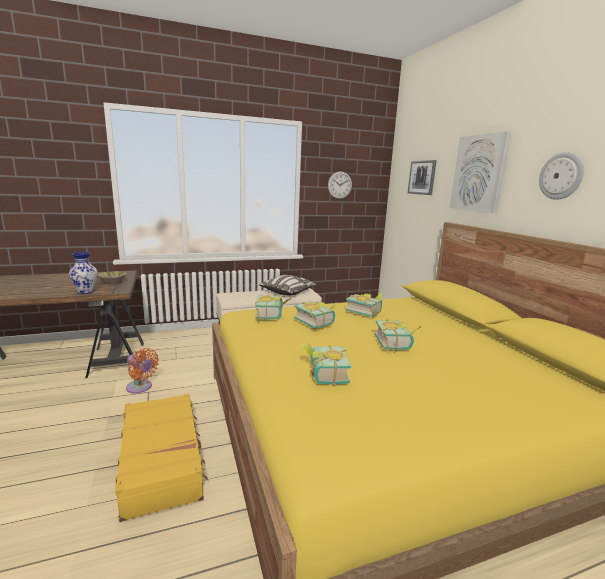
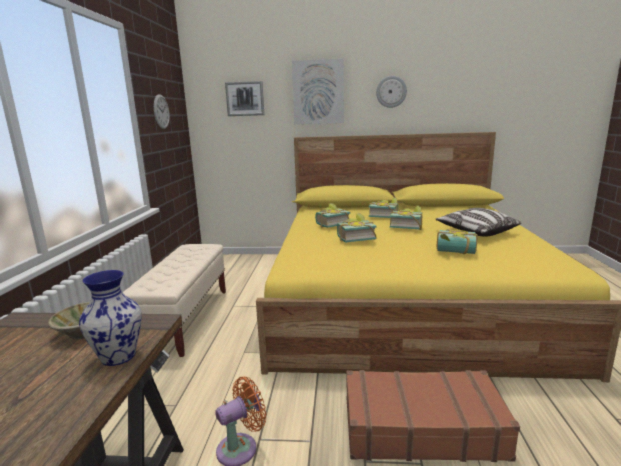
camera: 65 degrees left, 0 degrees up
(162, 460) = (421, 427): yellow suitcase -> brown suitcase
(272, 315) = (323, 251): book -> book (384, 216)
(288, 292) = (186, 254): pillow -> pillow (476, 232)

